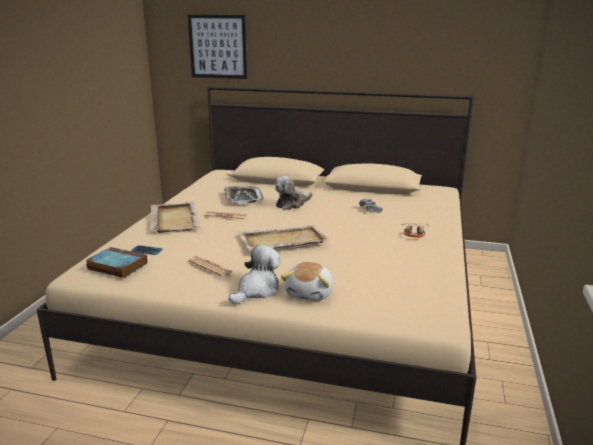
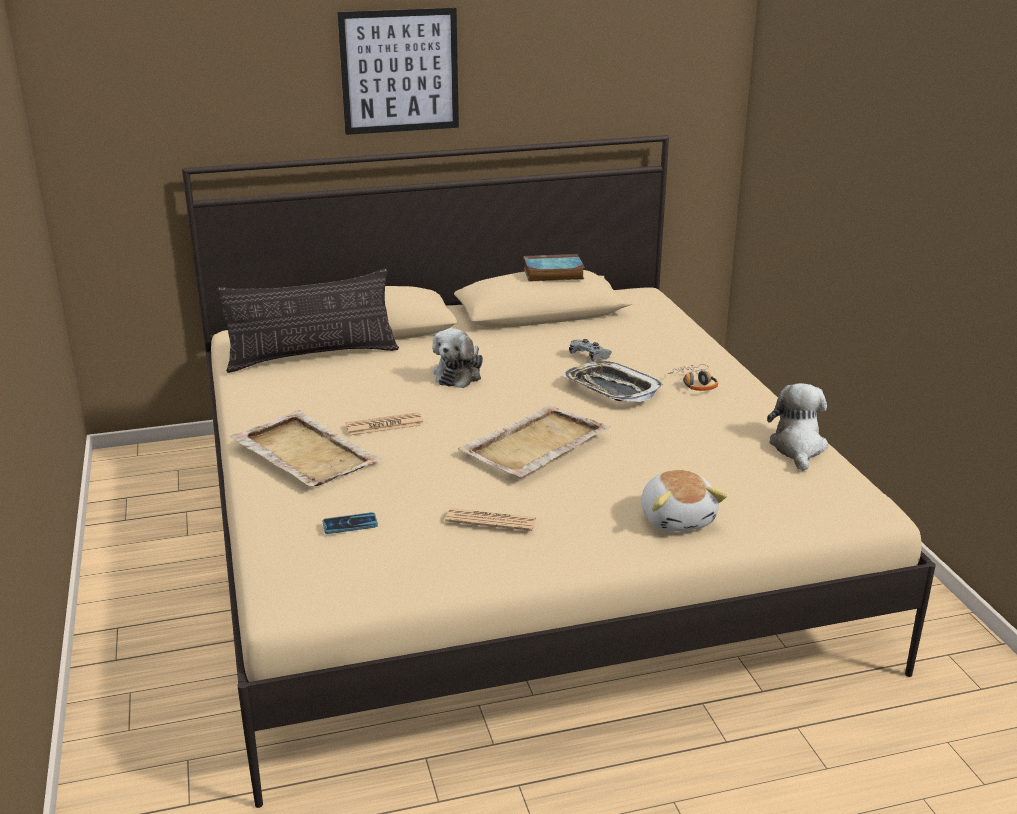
camera: 30 degrees left, 5 degrees up
(116, 266) = (339, 566): book -> book (552, 273)
(217, 47) = (195, 86): picture -> picture (399, 71)
(236, 184) = (312, 356): none -> pillow
(242, 198) = (363, 382): tray -> tray (611, 389)
(257, 290) = (603, 536): plush toy -> plush toy (798, 448)

